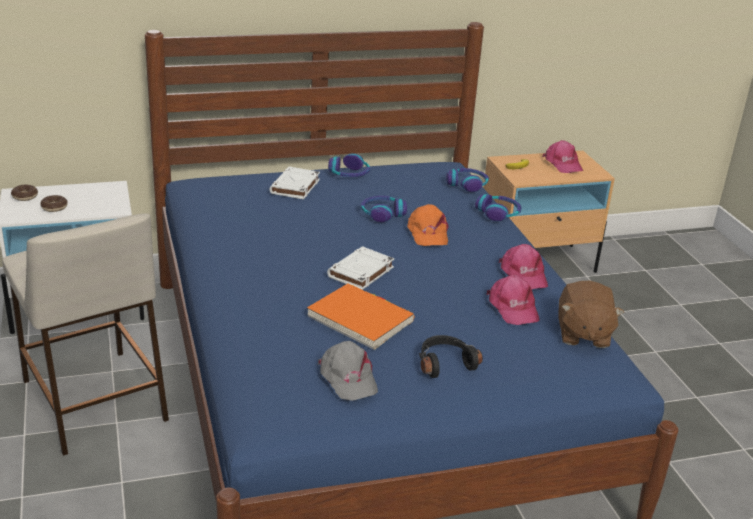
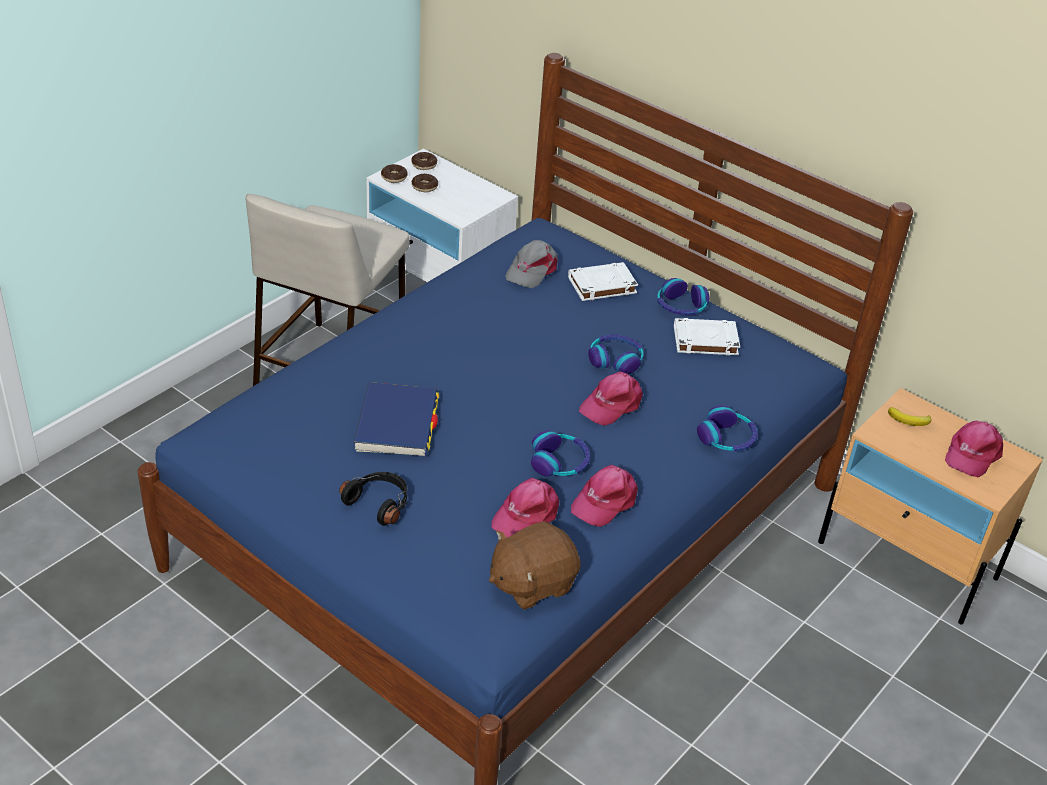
camera: 55 degrees right, 10 degrees up
(19, 214) = (394, 177): none -> donut
(348, 378) = (299, 453): grey cap -> grey cap (531, 270)
(360, 272) = (480, 391): white book -> white book (704, 341)
(360, 319) = (397, 424): orange book -> blue book
(427, 233) = (612, 404): orange cap -> pink cap
(467, 184) = (766, 392): headphones -> headphones (559, 462)

